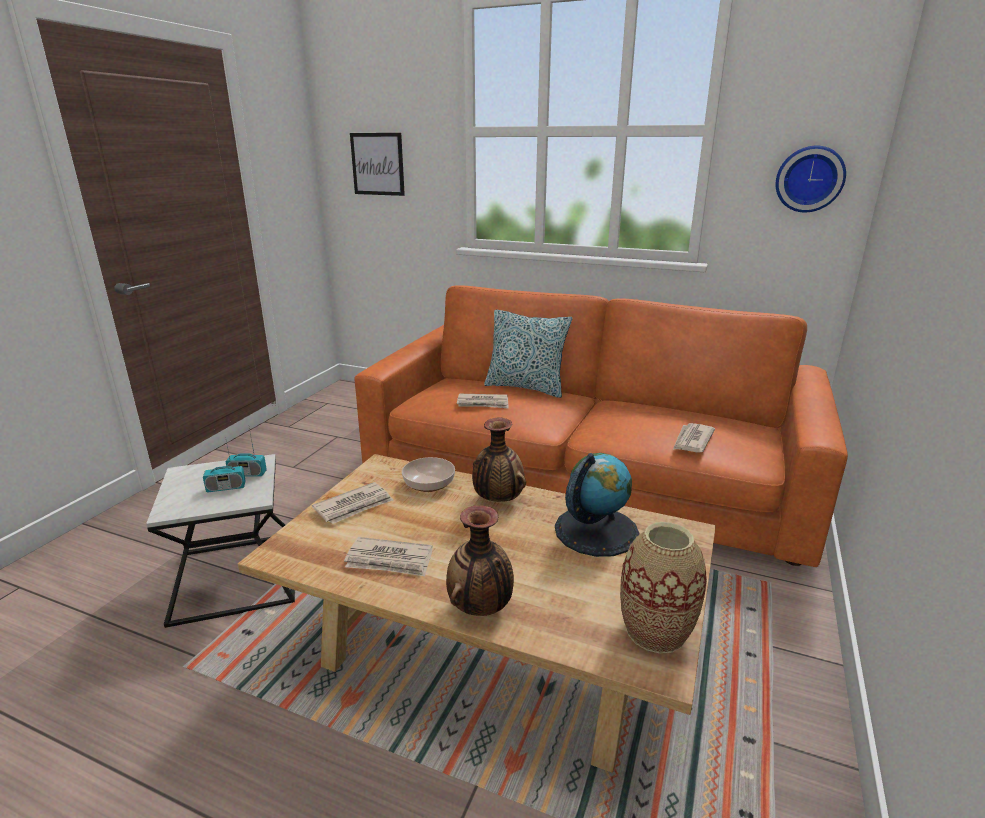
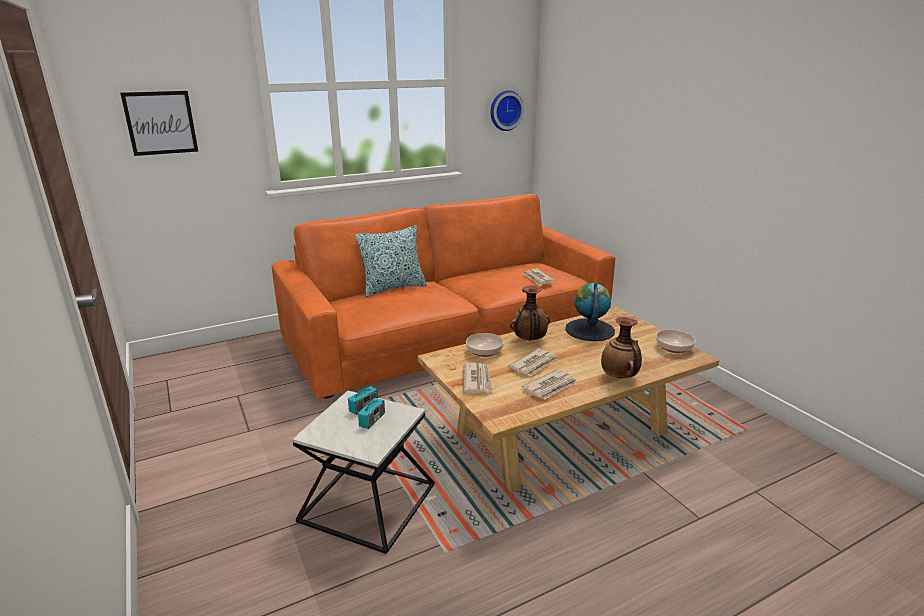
camera: 50 degrees left, 0 degrees up
(483, 403) = (403, 304): newspaper -> newspaper (534, 364)
(655, 631) = (674, 348): vase -> bowl

